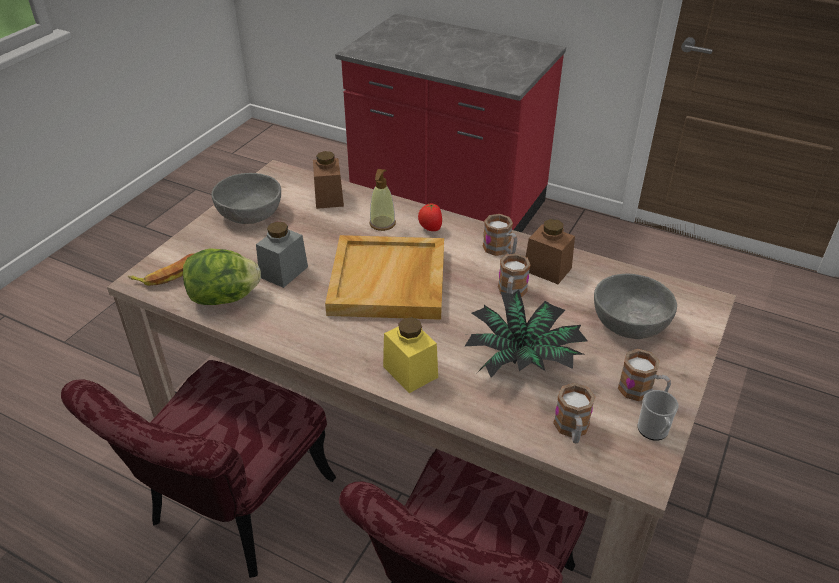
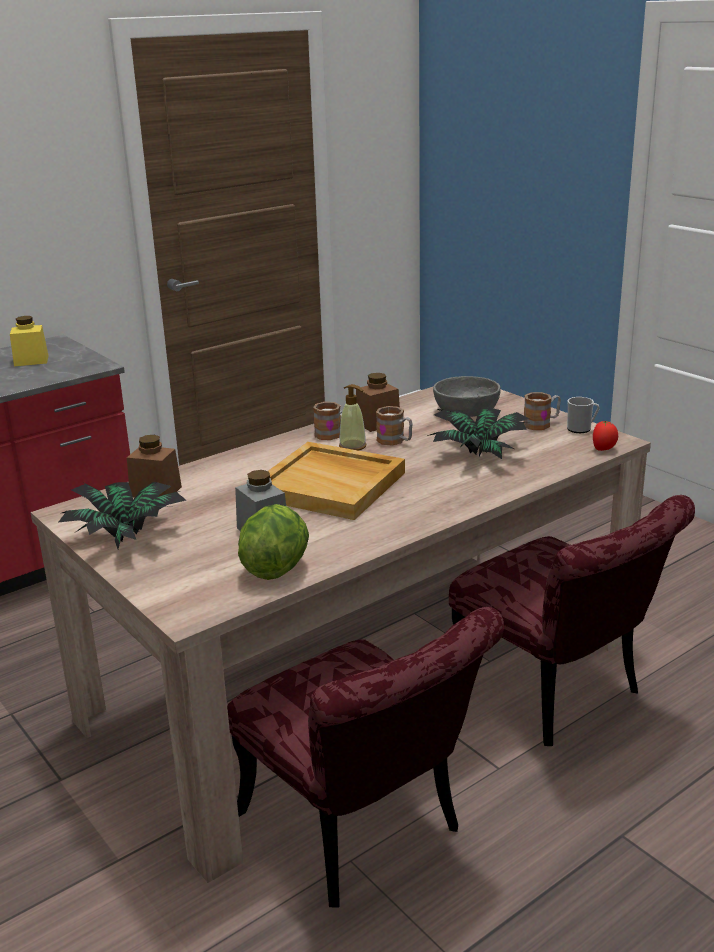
camera: 65 degrees left, 15 degrees down
(168, 273) = (194, 597): banana -> none
(250, 212) = (129, 536): grey bowl -> potted plant
(382, 224) = (235, 473): soap dispenser -> soap dispenser (353, 446)
(410, 372) = (462, 495): yellow jar -> yellow jar (31, 361)
(430, 229) = (269, 455): tomato -> tomato (604, 449)
(572, 430) = (565, 452): mug -> none

